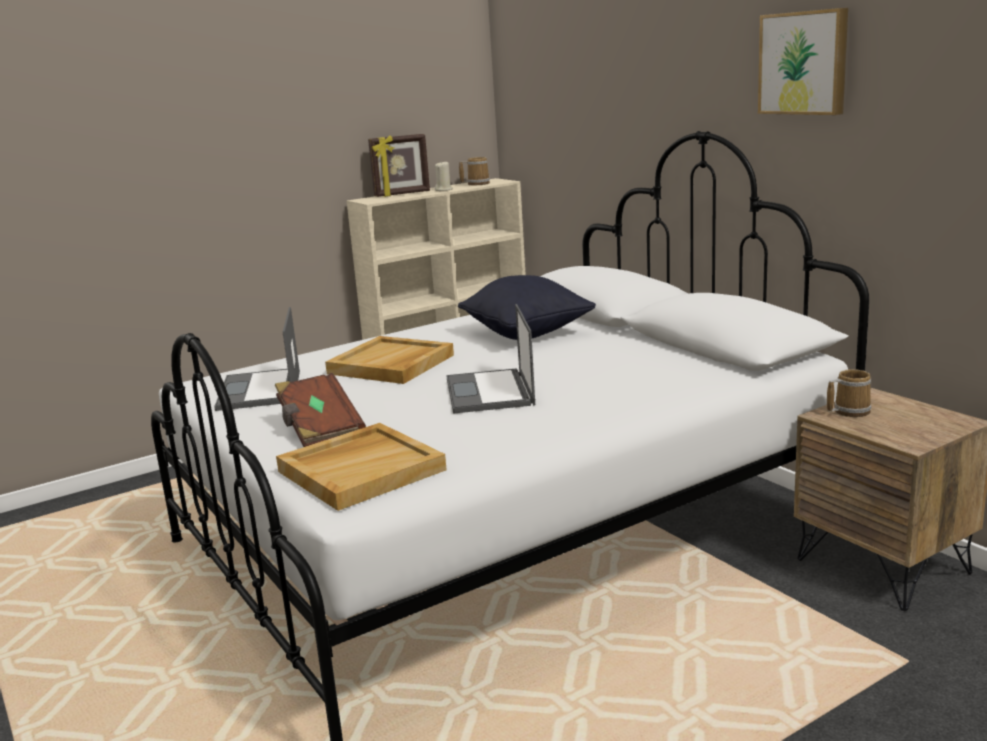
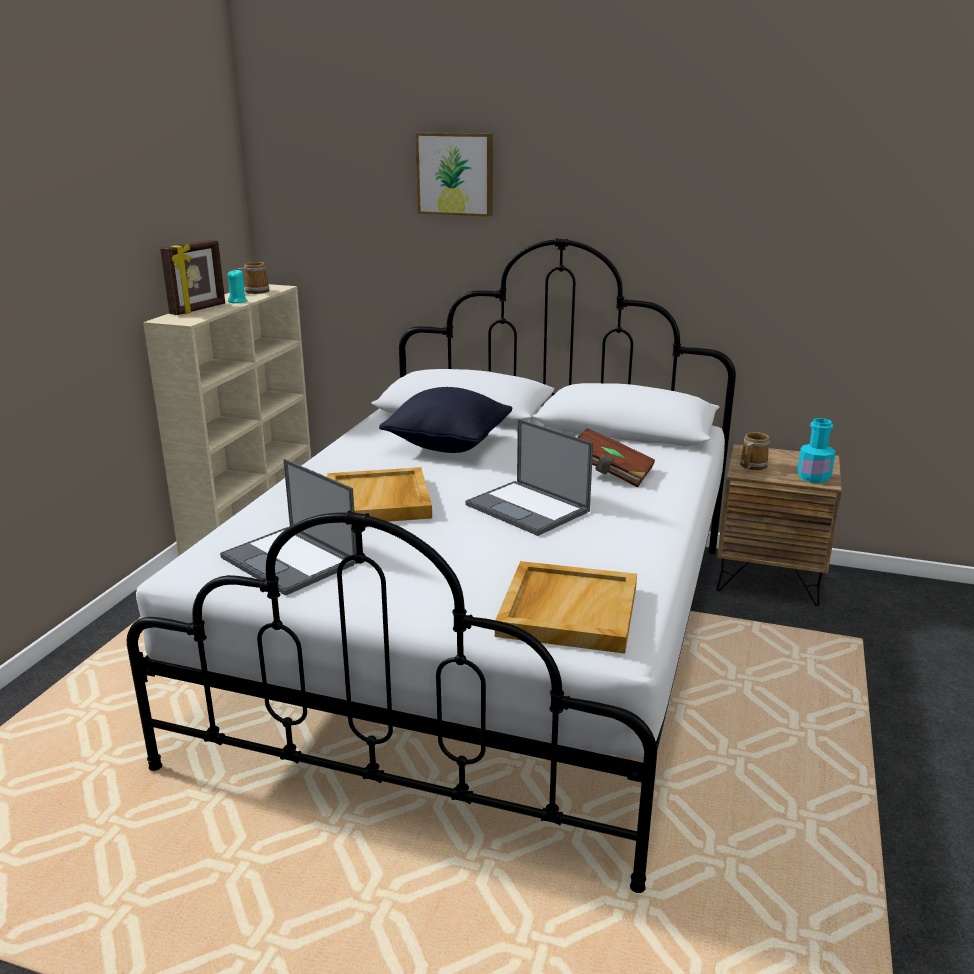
camera: 40 degrees left, 5 degrees up
(319, 429) = (443, 583): brown book -> brown book (610, 473)
(444, 190) = (237, 301): beige candle -> turquoise candle
(804, 63) = (670, 182): picture -> picture (456, 174)
(905, 436) = (813, 477): none -> turquoise bottle

